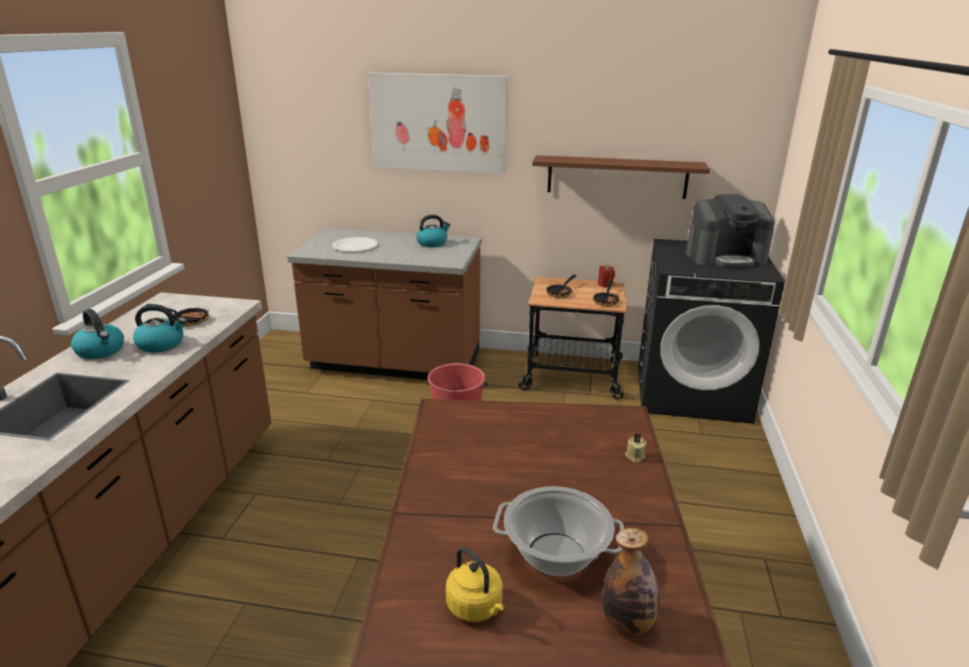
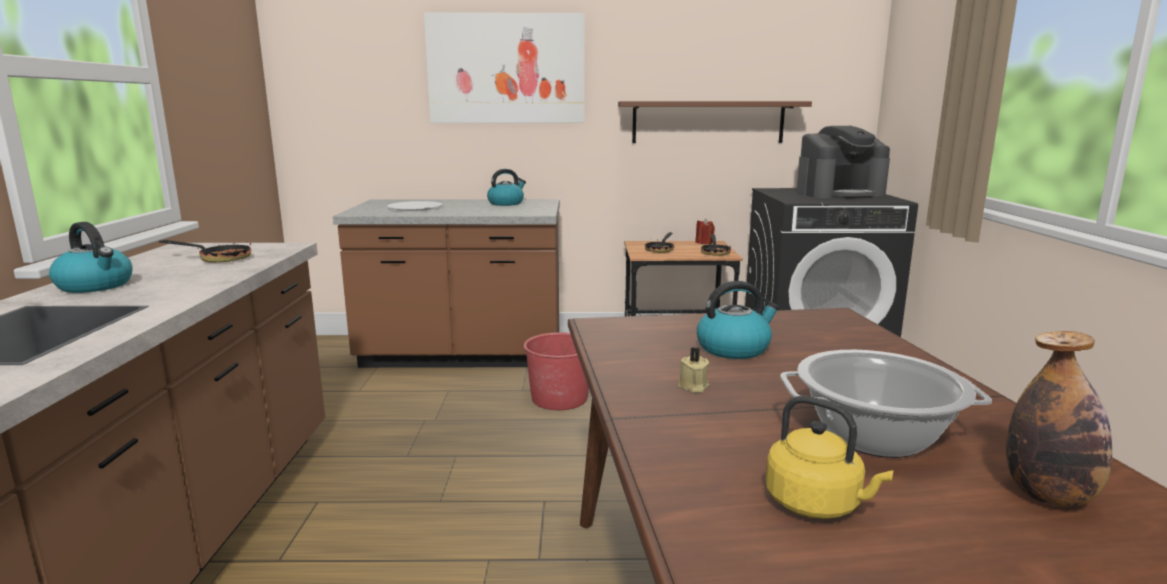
camera: 10 degrees left, 10 degrees down
(162, 344) = (190, 277): kettle -> kettle (734, 348)
(634, 456) = (880, 344): beige candle -> beige candle (693, 386)

